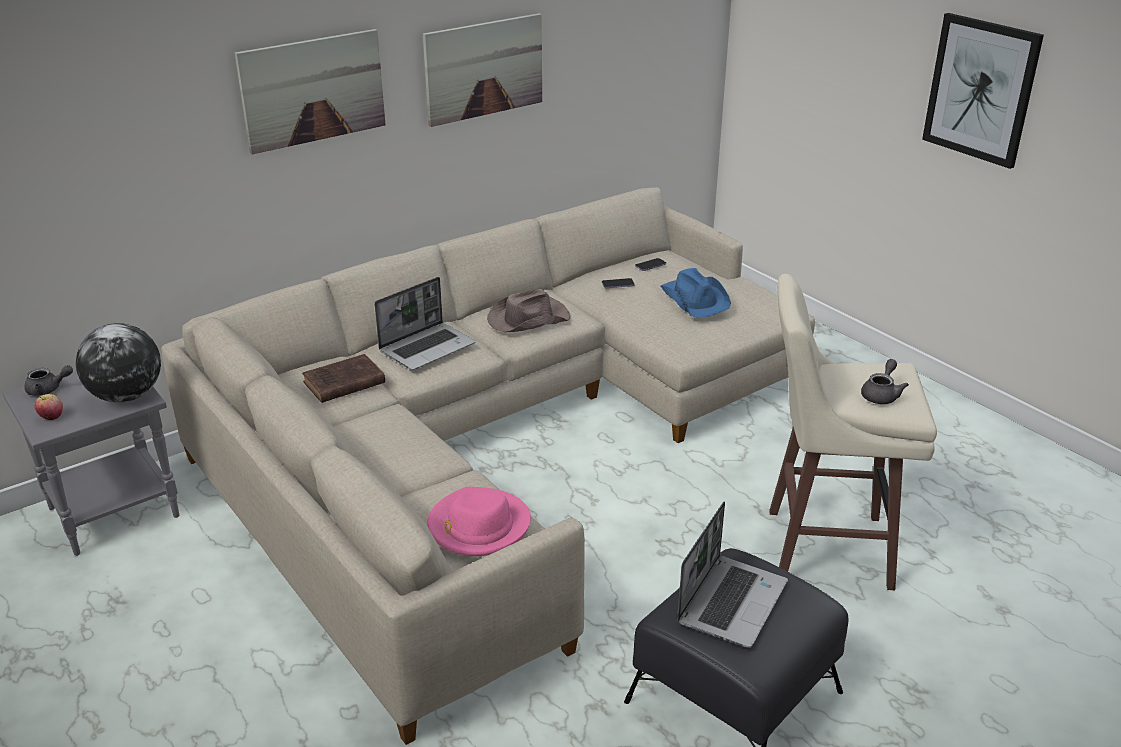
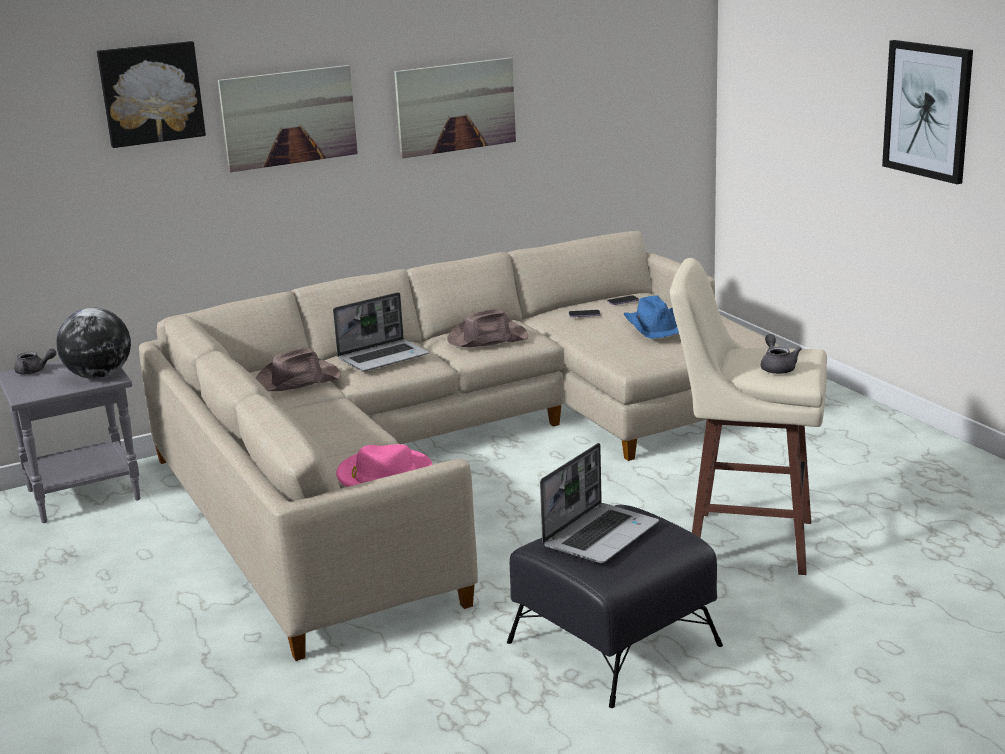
camera: 10 degrees right, 10 degrees down
(52, 417) = (32, 388): apple -> none
(160, 71) = (151, 93): none -> picture
(342, 383) = (296, 380): brown book -> brown hat
(881, 394) = (777, 367): grey teapot -> grey teapot turned 45 degrees counterclockwise

